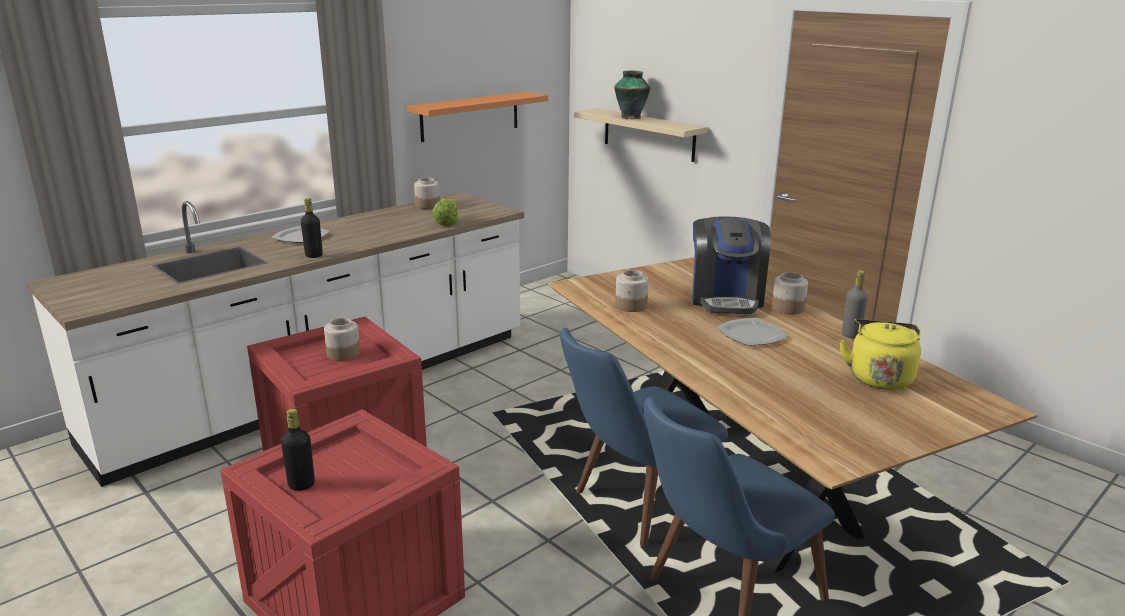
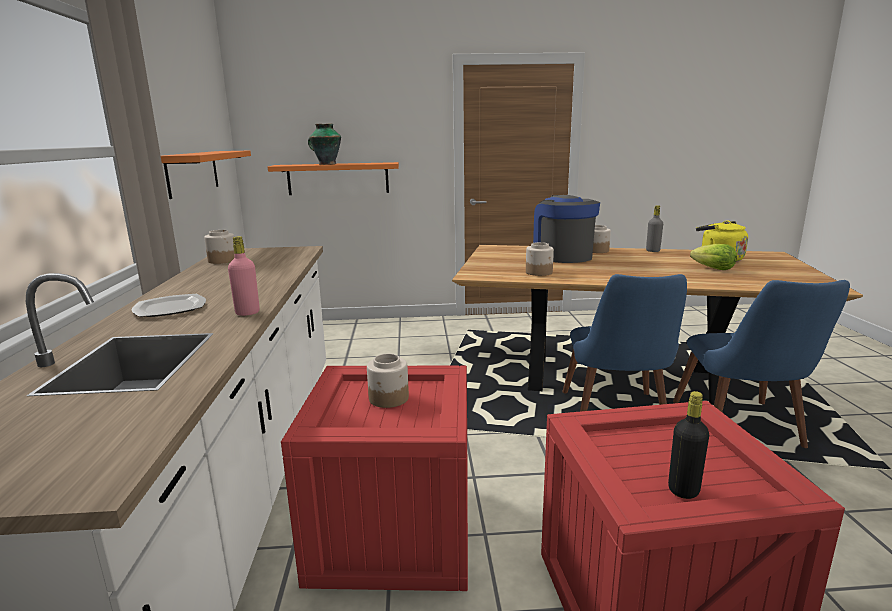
camera: 50 degrees left, 5 degrees down
(314, 255) = (247, 313): black bottle -> pink bottle
(446, 223) = (288, 264): lettuce -> lettuce (713, 269)
(648, 134) = (338, 178): beige shelf -> orange shelf
(726, 298) = (562, 255): coffee machine -> coffee machine turned 150 degrees counterclockwise
(751, 334) = (627, 263): plate -> none

